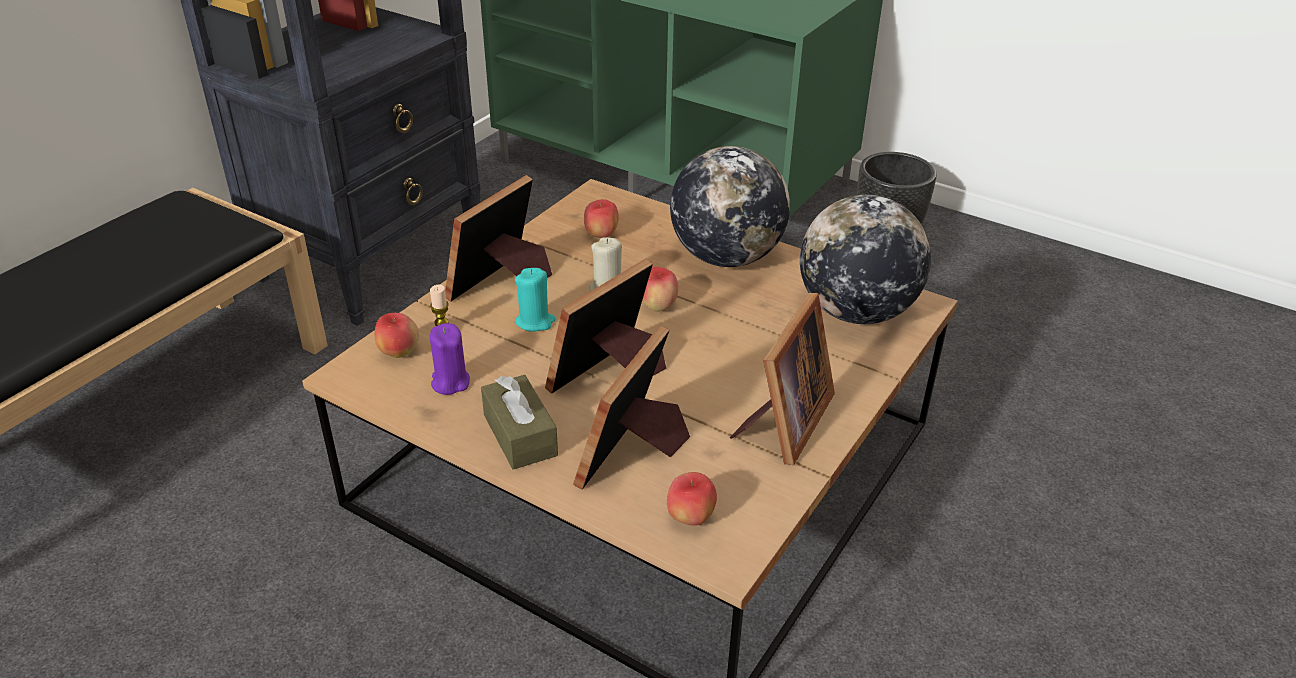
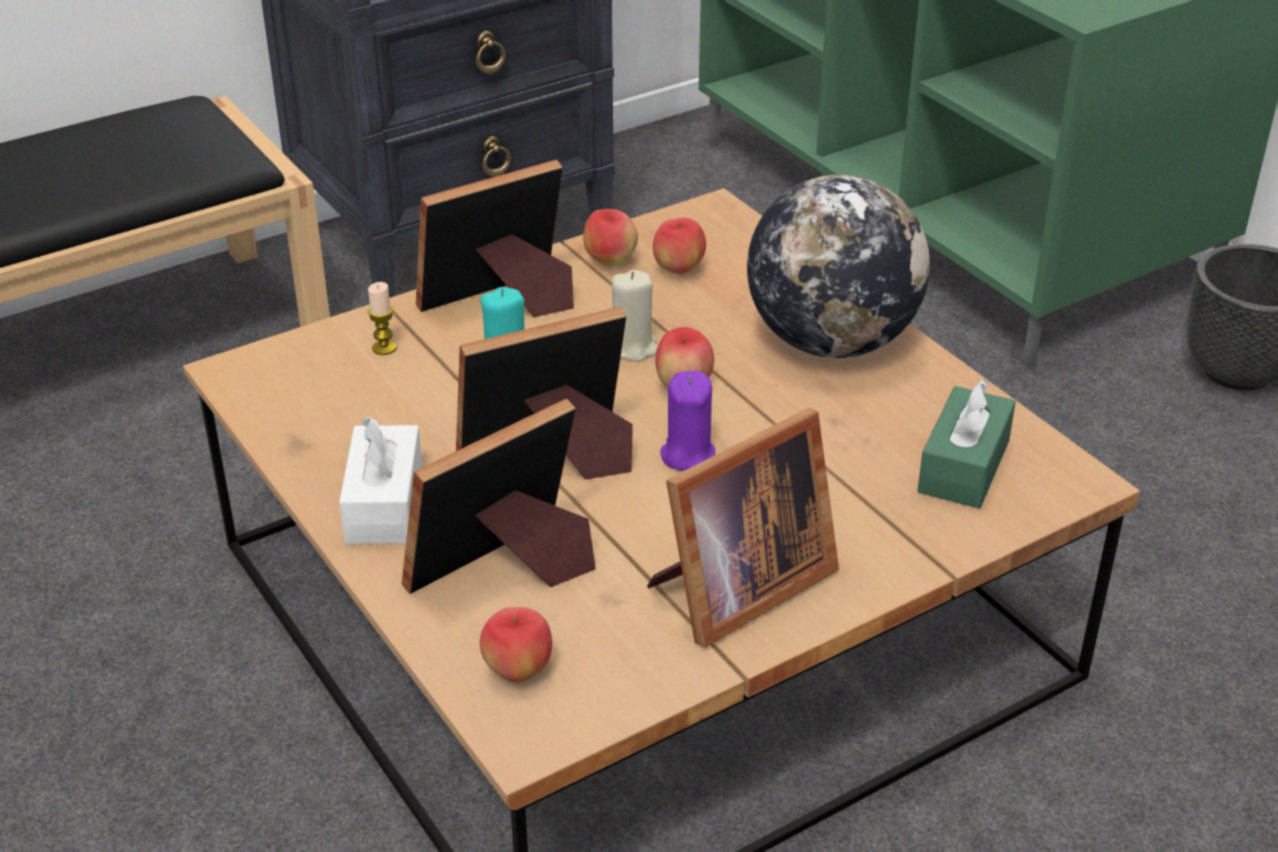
camera: 25 degrees right, 0 degrees up
(399, 353) = (314, 361): apple -> apple (610, 261)
(450, 382) = (348, 414): purple candle -> purple candle (687, 454)
(520, 435) = (384, 504): brown tissue box -> white tissue box
(856, 312) = (964, 466): globe -> green tissue box

